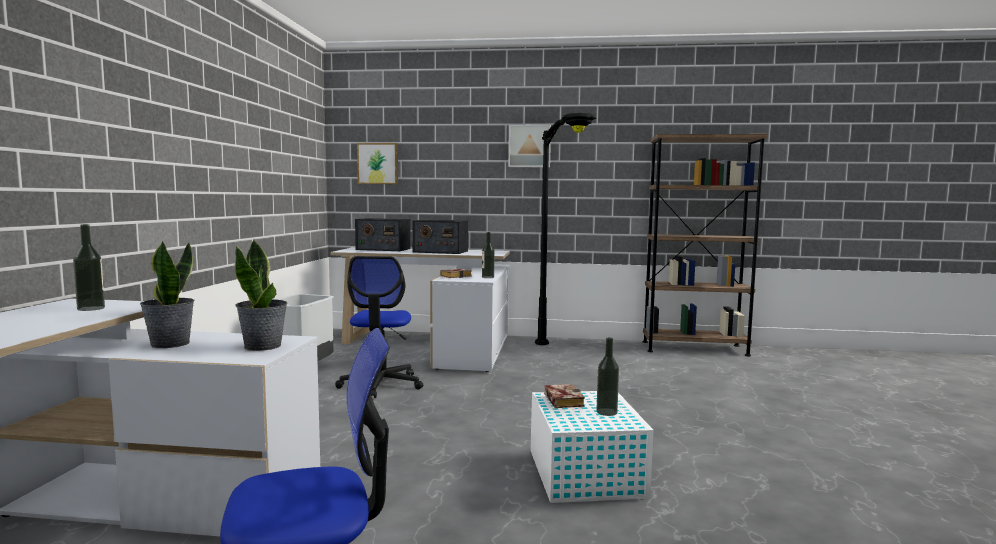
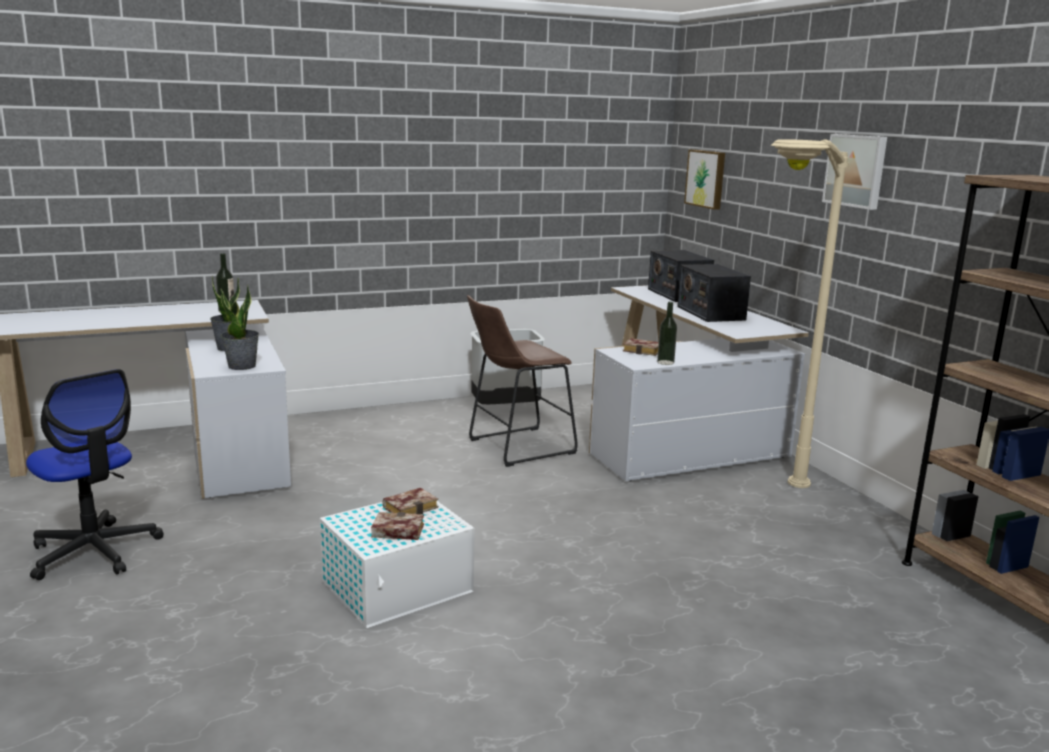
camera: 60 degrees right, 10 degrees up
(381, 384) = (516, 447): office chair -> brown stool
(562, 355) = (769, 506): black floor lamp -> beige floor lamp
(606, 412) = (395, 532): bottle -> book

